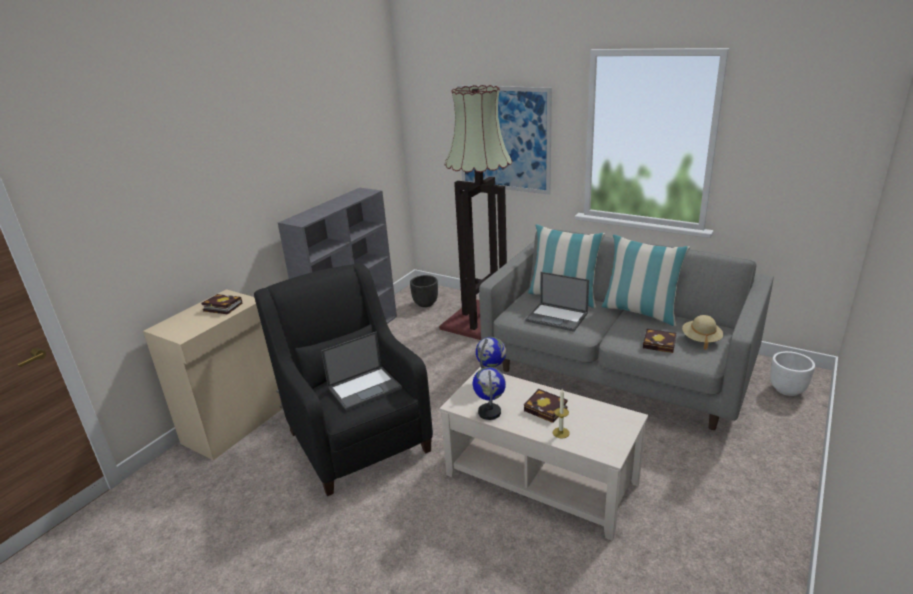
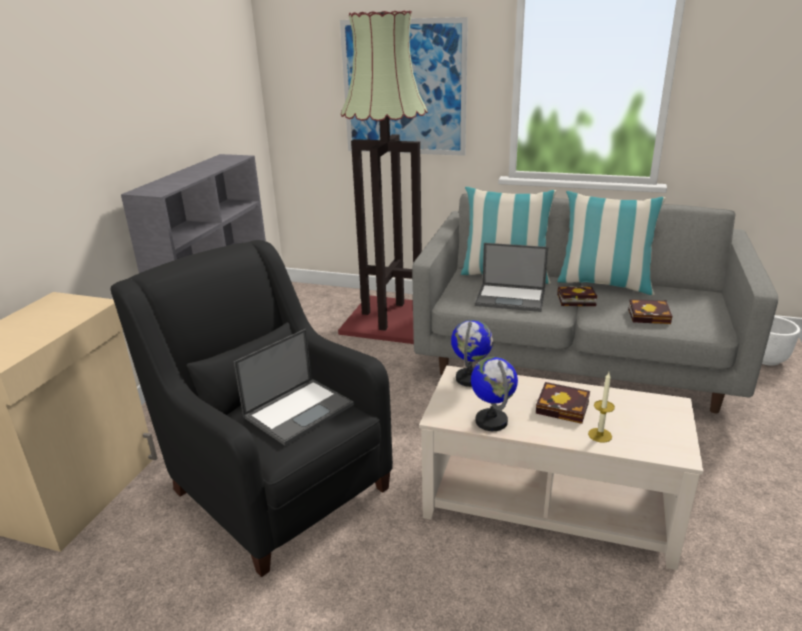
camera: 15 degrees left, 0 degrees up
(221, 307) = (54, 315): book -> book (574, 300)
(426, 303) = (309, 306): black planter -> none
(701, 339) = (691, 306): beige hat -> none

